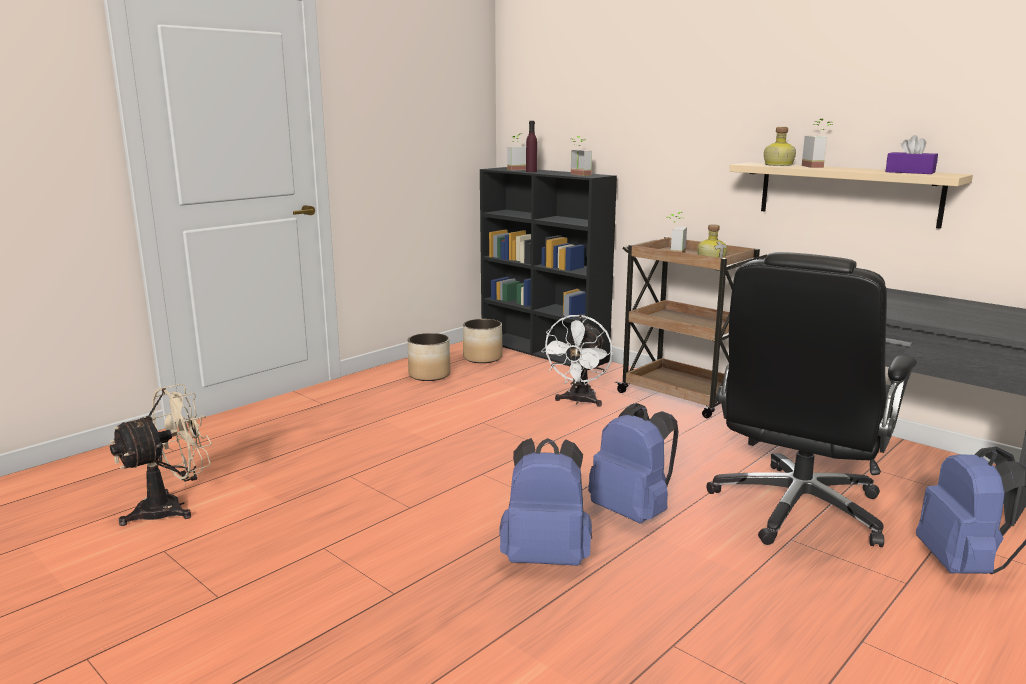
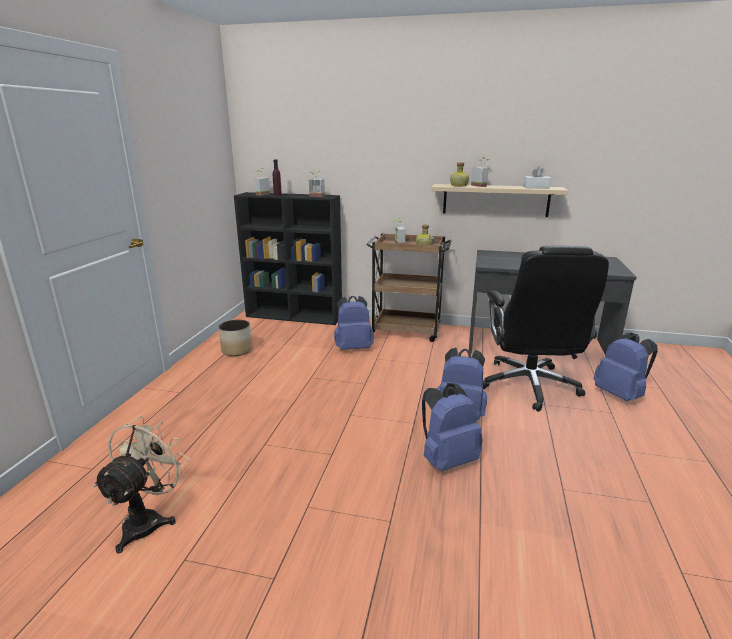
camera: 30 degrees left, 5 degrees up
(483, 358) = (260, 329): planter -> none
(579, 401) = (353, 347): white fan -> blue backpack
(910, 172) = (536, 187): purple tissue box -> white tissue box

